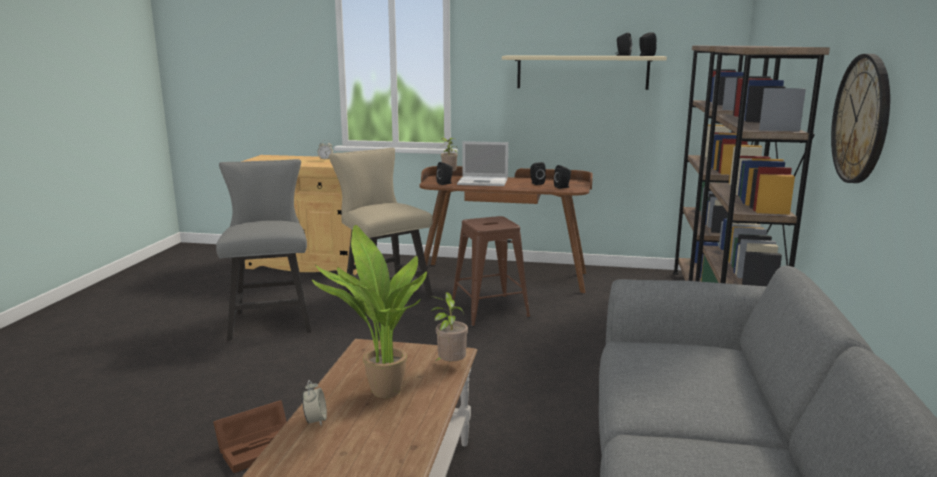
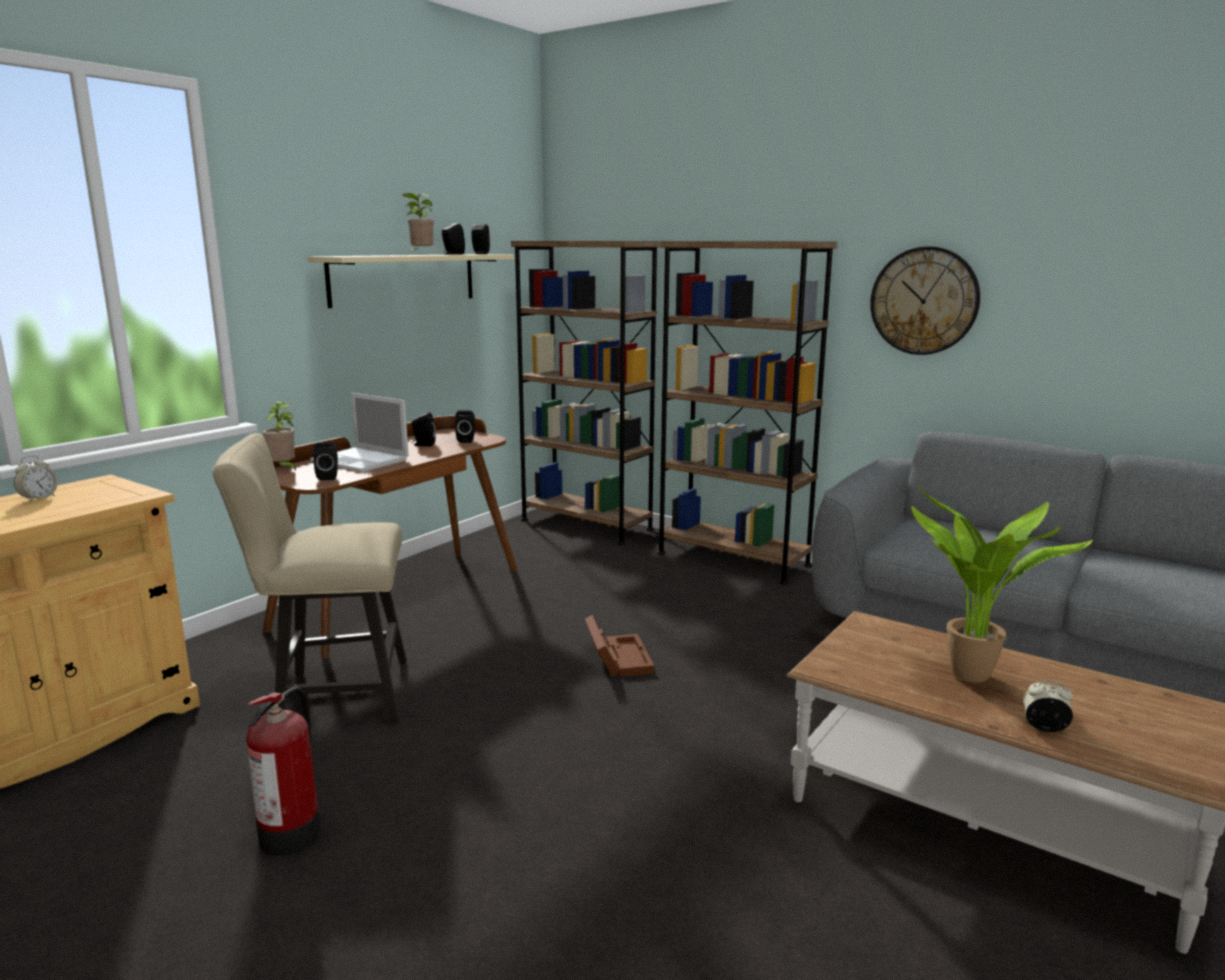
camera: 65 degrees left, 0 degrees up
(260, 446) = (795, 905): brown storage box -> brown storage box (617, 658)
(271, 319) = (292, 833): grey chair -> fire extinguisher
(450, 365) = (903, 630): potted plant -> potted plant (421, 254)
(484, 182) = (361, 460): laptop -> laptop turned 90 degrees clockwise
(489, 310) = (502, 634): brown stool -> none

